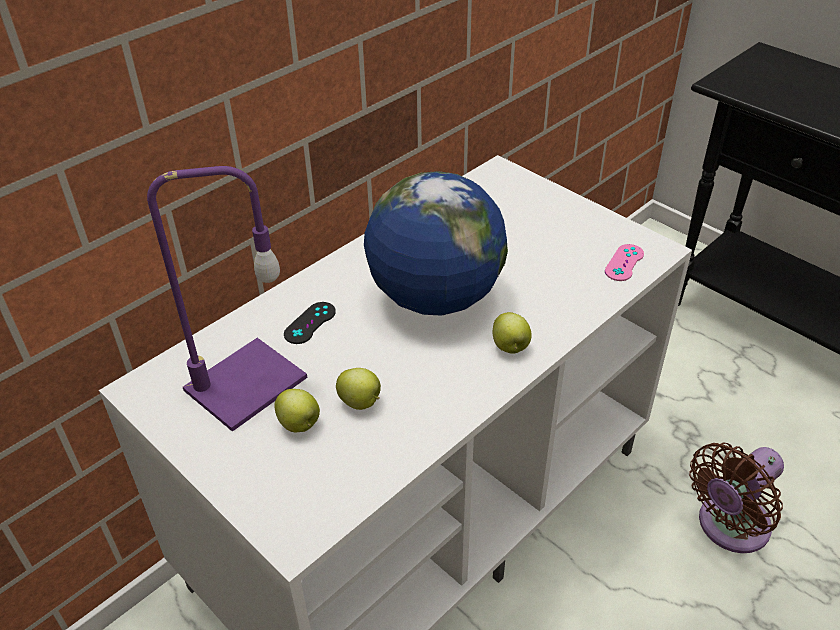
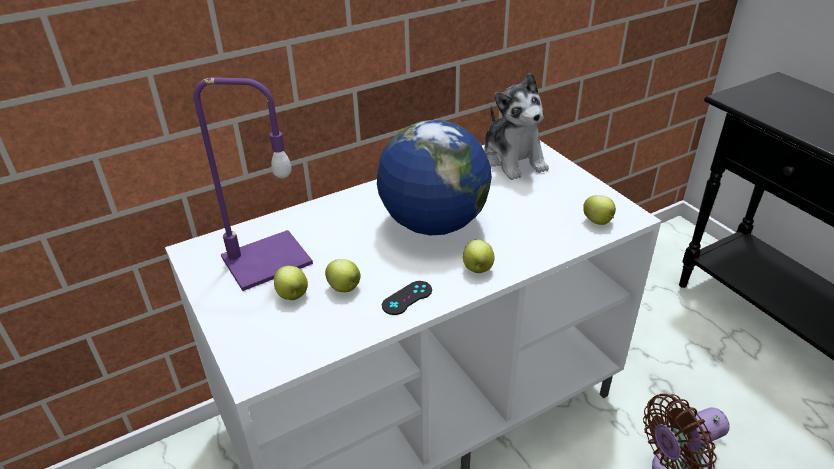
camera: 15 degrees right, 5 degrees down
(310, 323) = (331, 227): black game controller -> black game controller (407, 298)
(497, 196) = (513, 159): none -> plush toy
(624, 263) = (598, 222): pink game controller -> apple

